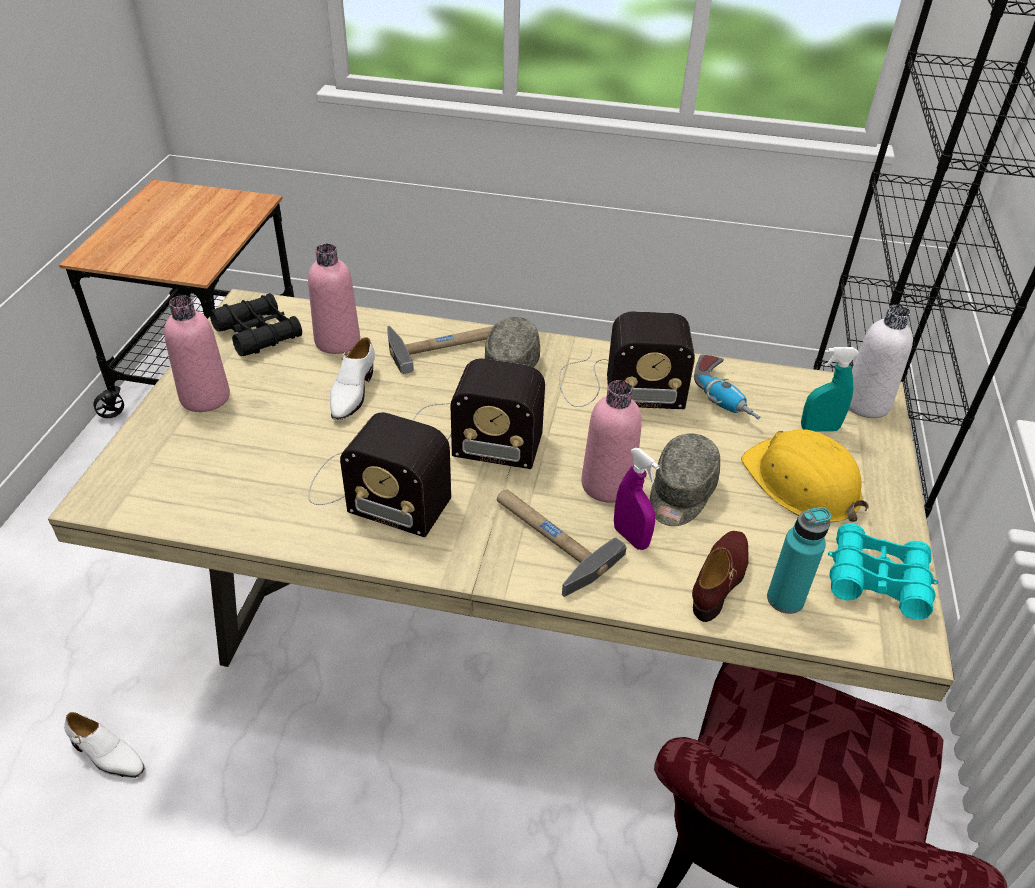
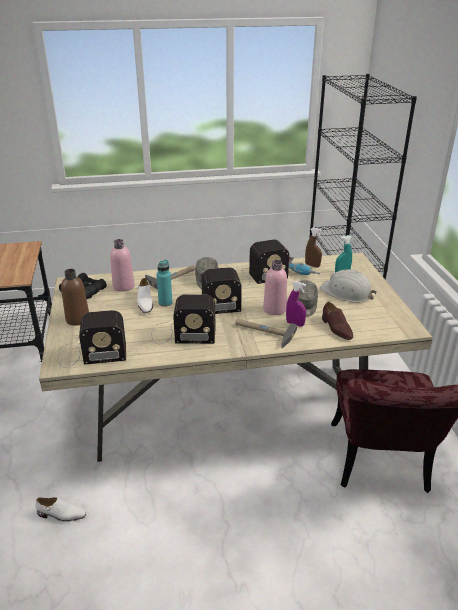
camera: 20 degrees left, 10 degrees down
(173, 487) = (90, 353): none -> radio
(205, 397) = (78, 319): pink bottle -> brown bottle
(720, 579) = (336, 328): brown shoe -> brown shoe turned 150 degrees clockwise
(761, 388) = (312, 265): none -> brown spray bottle
(785, 599) = (363, 328): turquoise bottle -> turquoise bottle (165, 303)
(802, 484) = (346, 292): yellow hard hat -> white hard hat
(865, 404) = (354, 262): white bottle -> none
(877, 579) = (390, 314): turquoise binoculars -> none

